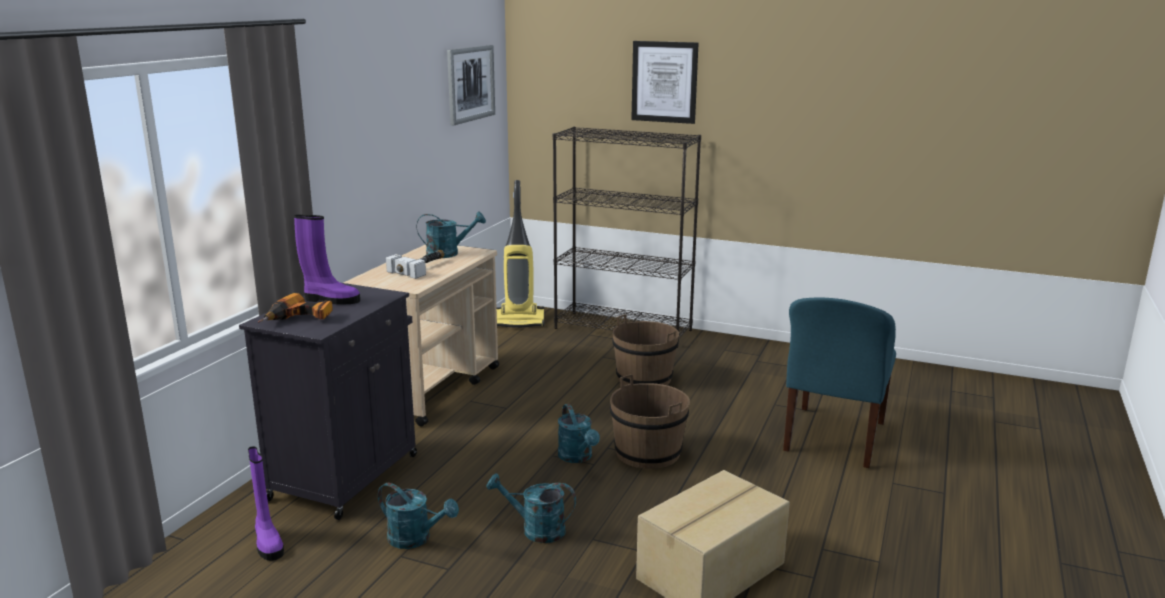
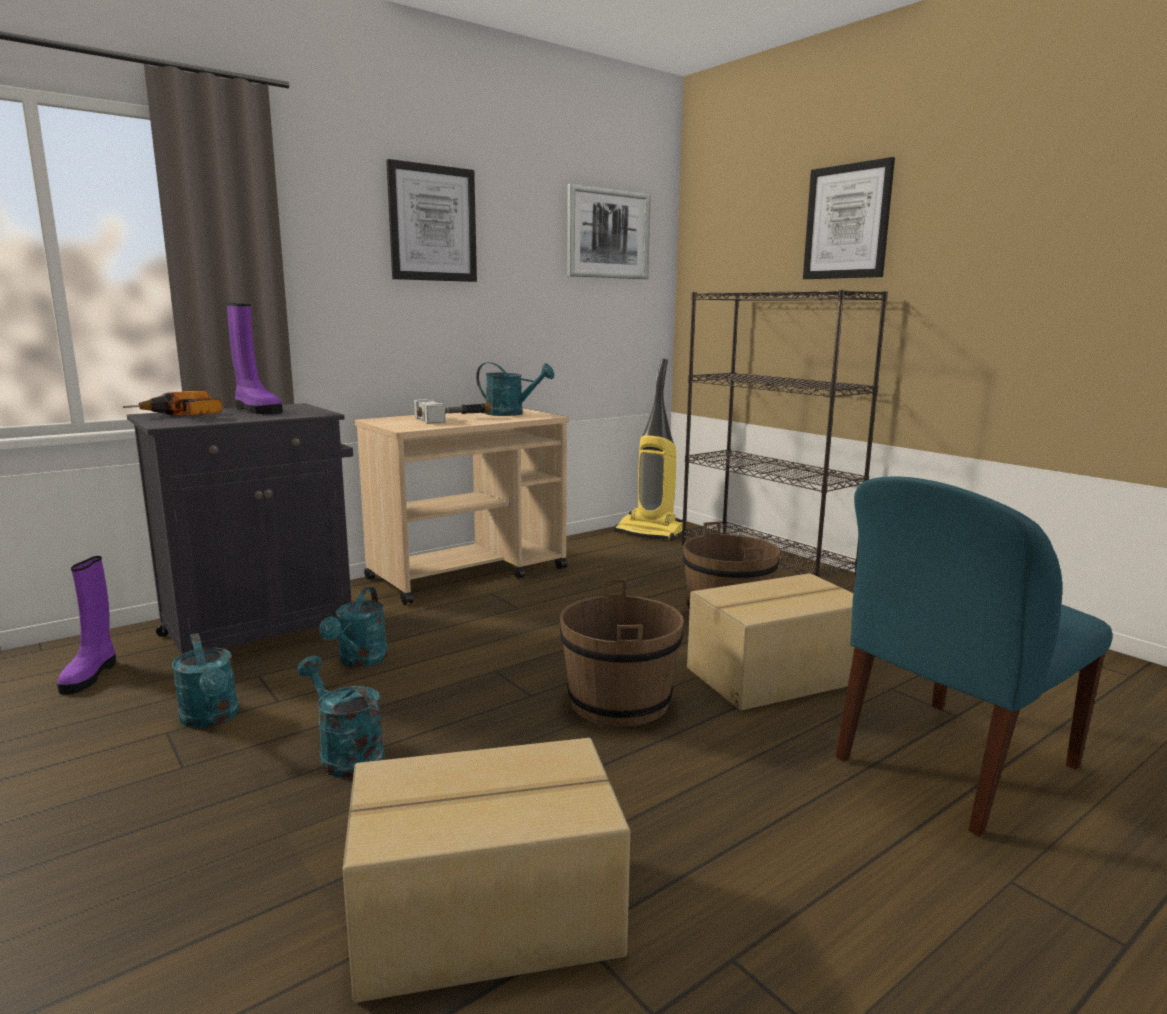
camera: 30 degrees right, 5 degrees down
(375, 105) = (432, 223): none -> picture
(578, 457) = (521, 682): turquoise watering can -> turquoise watering can (359, 661)
(712, 413) = (777, 676): none -> cardboard box

